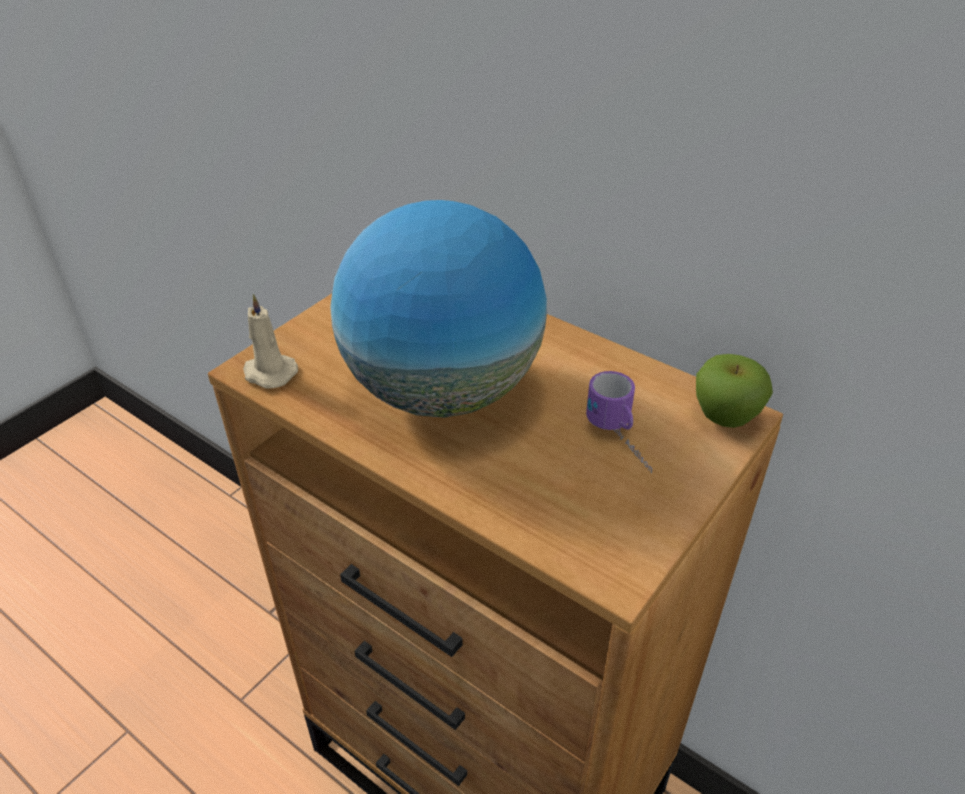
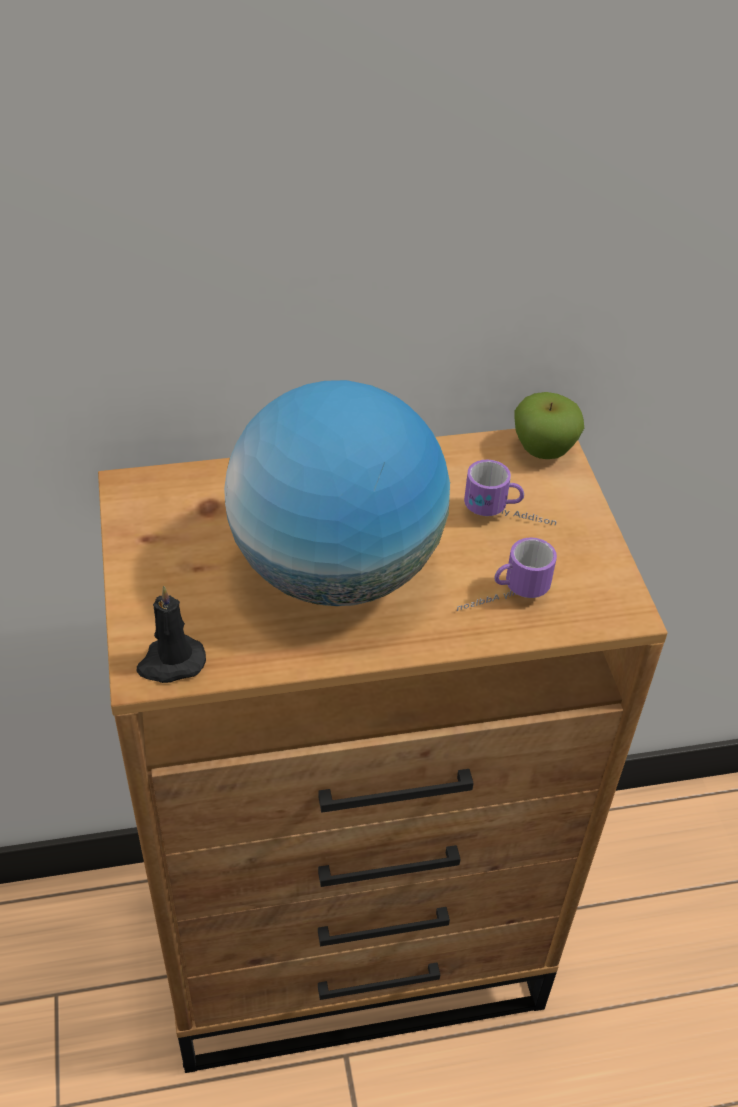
camera: 50 degrees left, 5 degrees up
(268, 373) = (170, 662): beige candle -> black candle
(528, 491) = (501, 598): none -> mug

